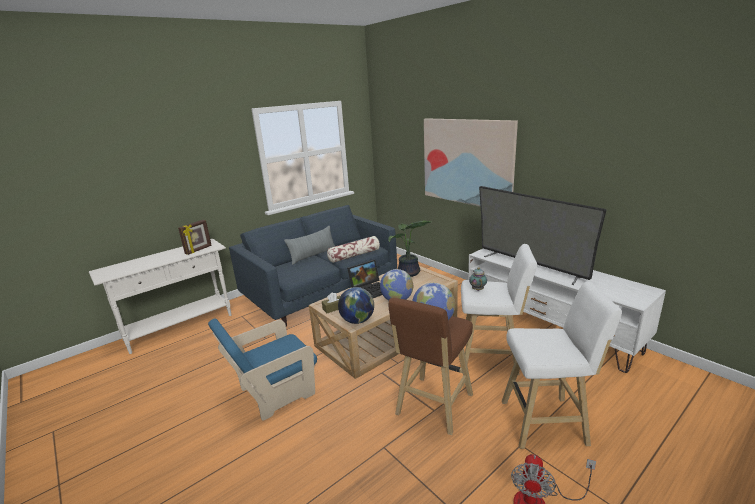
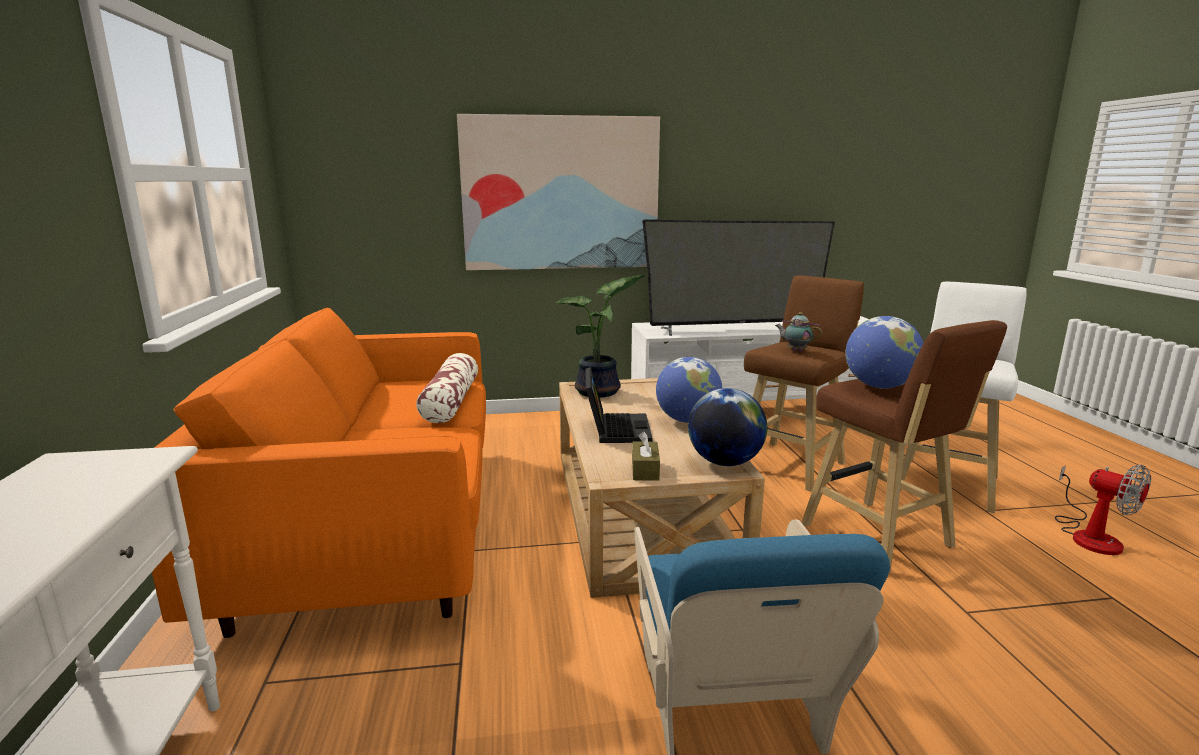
camera: 60 degrees left, 5 degrees down
(199, 250) = (104, 484): picture frame -> none
(313, 255) = (359, 430): grey pillow -> none
(322, 292) = (376, 527): blue sofa -> orange sofa
(491, 358) = (792, 464): white stool -> brown stool

